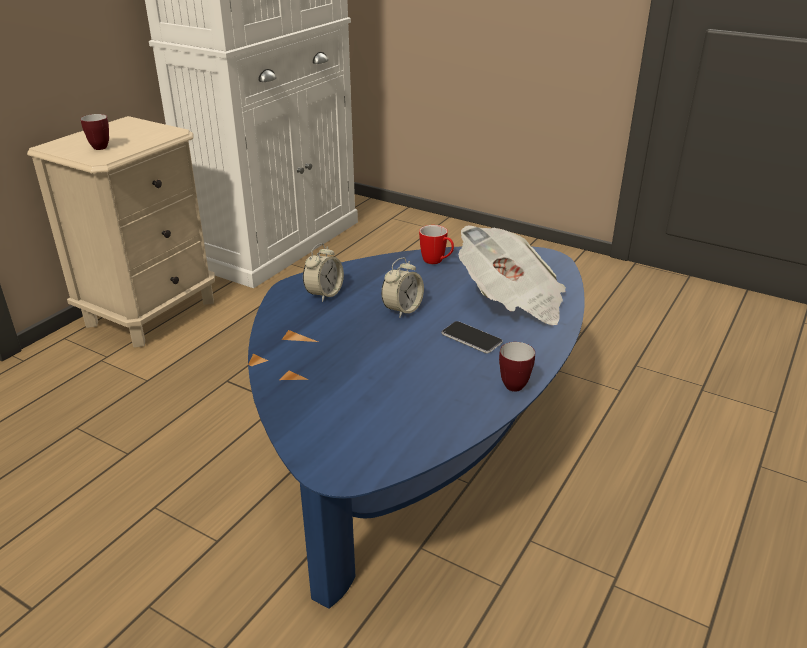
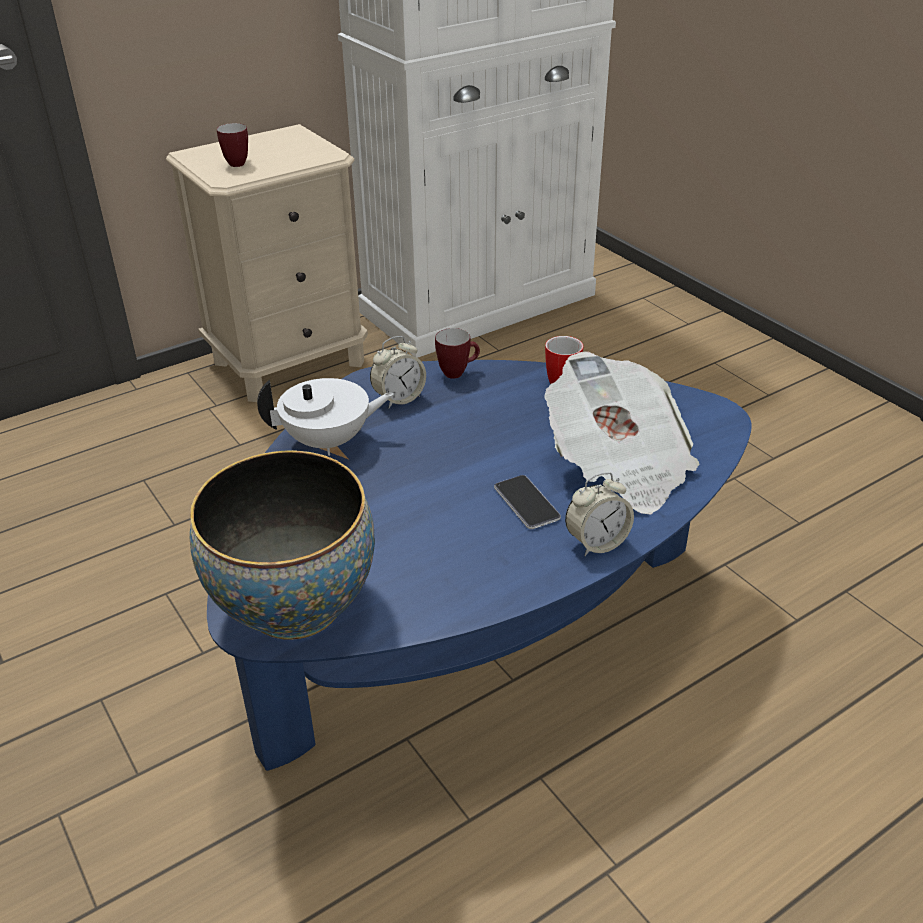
camera: 25 degrees right, 5 degrees up
(294, 334) = (329, 442): none -> white teapot
(361, 449) = (294, 606): none -> bowl
(402, 310) = (473, 442): alarm clock -> alarm clock (596, 542)
(516, 384) = (533, 580): mug -> mug (457, 372)

